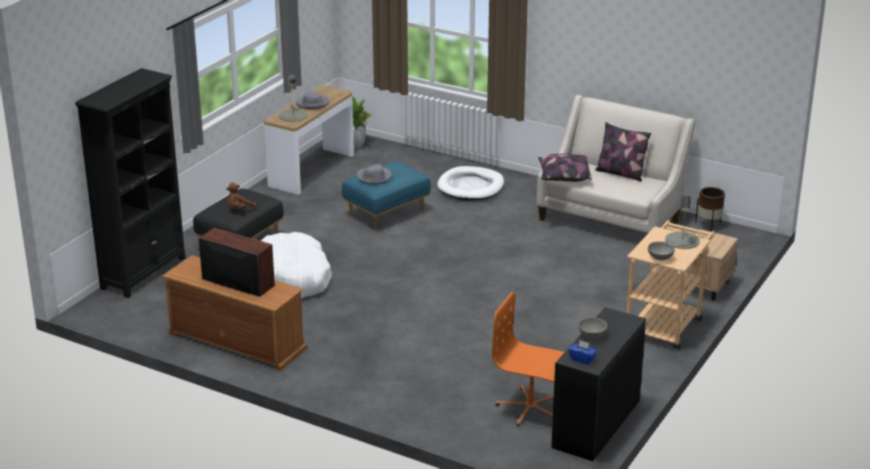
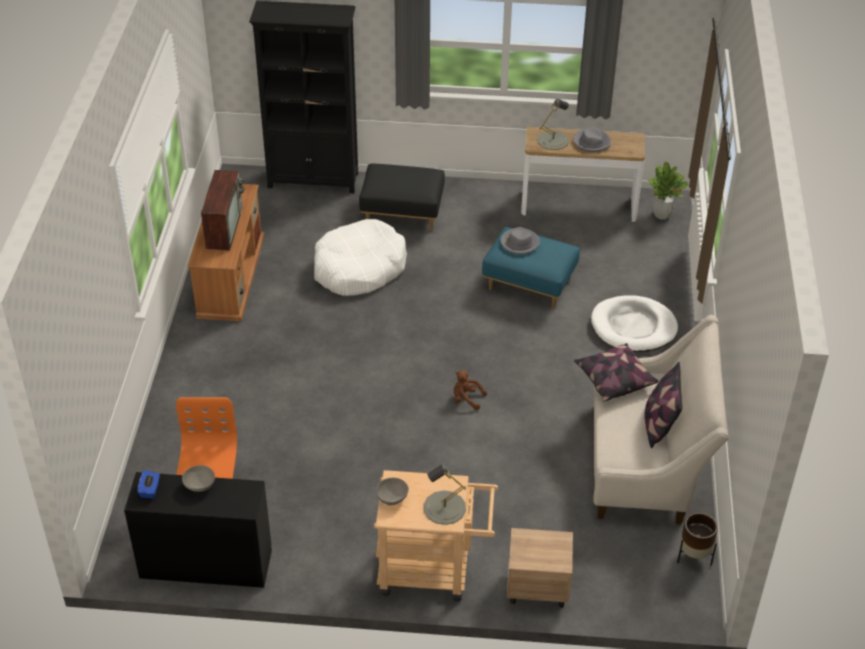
camera: 65 degrees right, 15 degrees up
(239, 209) = (392, 183): brown plush toy -> brown plush toy (466, 399)

